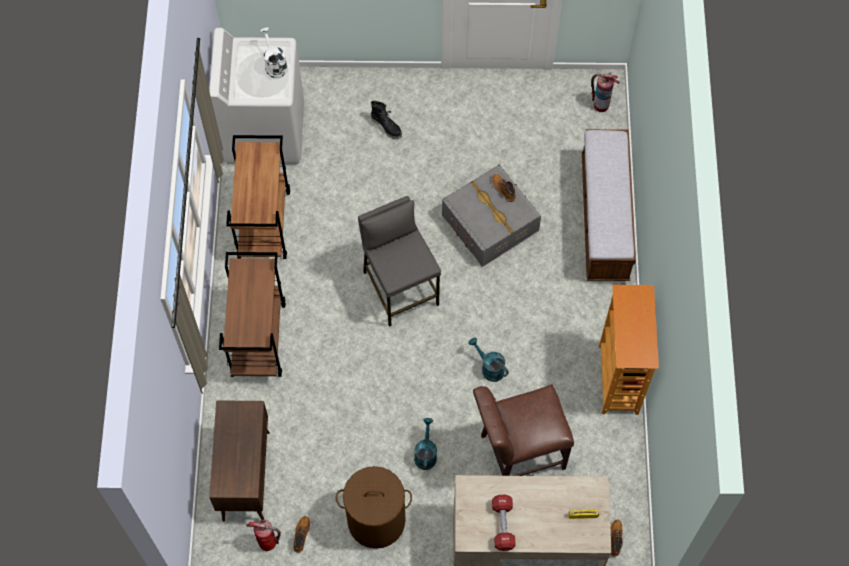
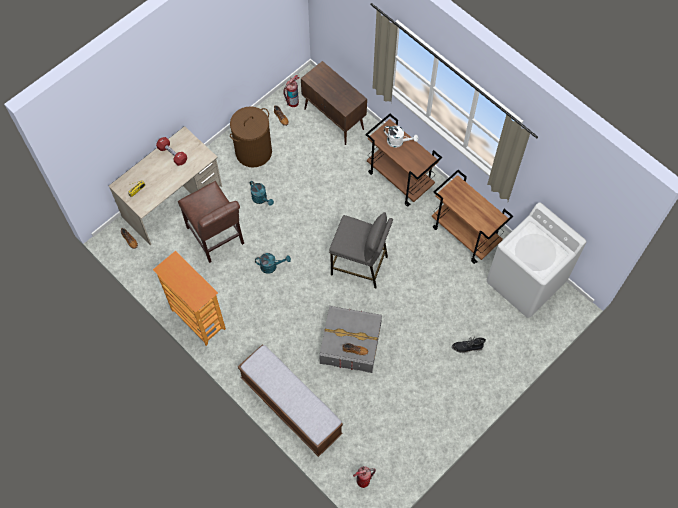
camera: 135 degrees right, 0 degrees up
(274, 64) = (533, 258): white watering can -> white watering can (398, 142)
(517, 452) = (216, 238): brown chair -> brown chair turned 120 degrees clockwise

